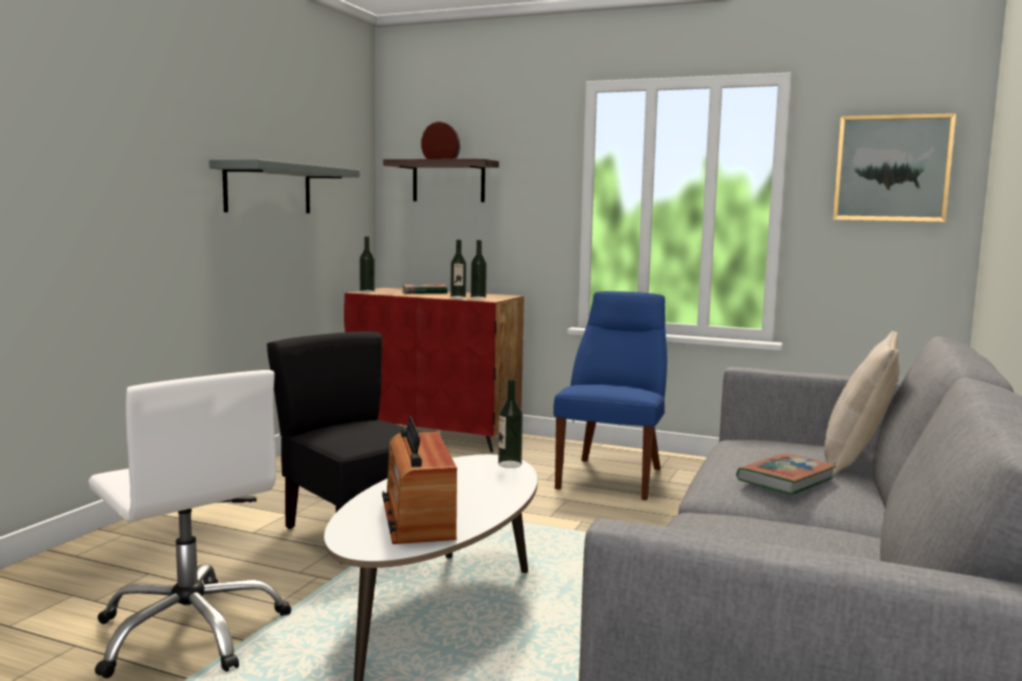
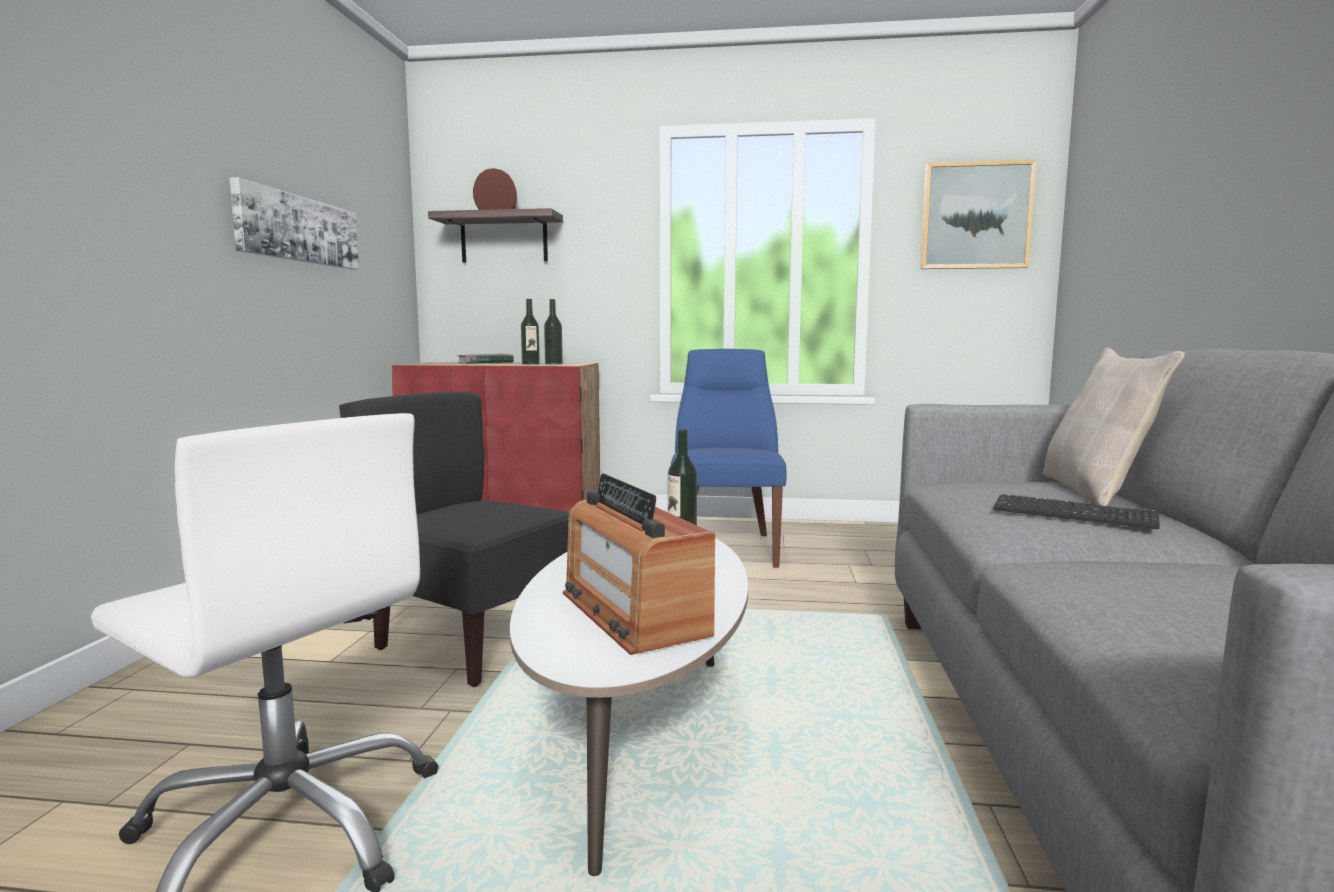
camera: 15 degrees left, 0 degrees up
(268, 189) = (298, 229): grey shelf -> picture
(367, 291) = (417, 363): bottle -> none
(785, 480) = (1073, 515): book -> keyboard

